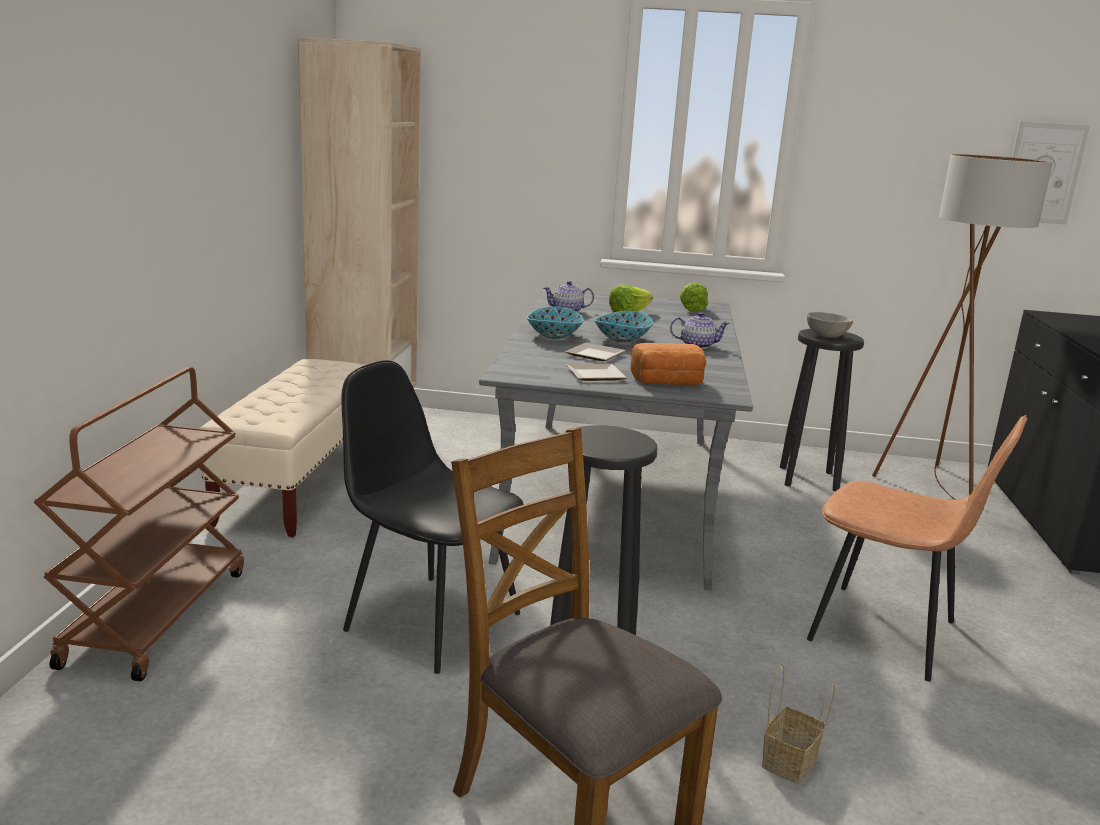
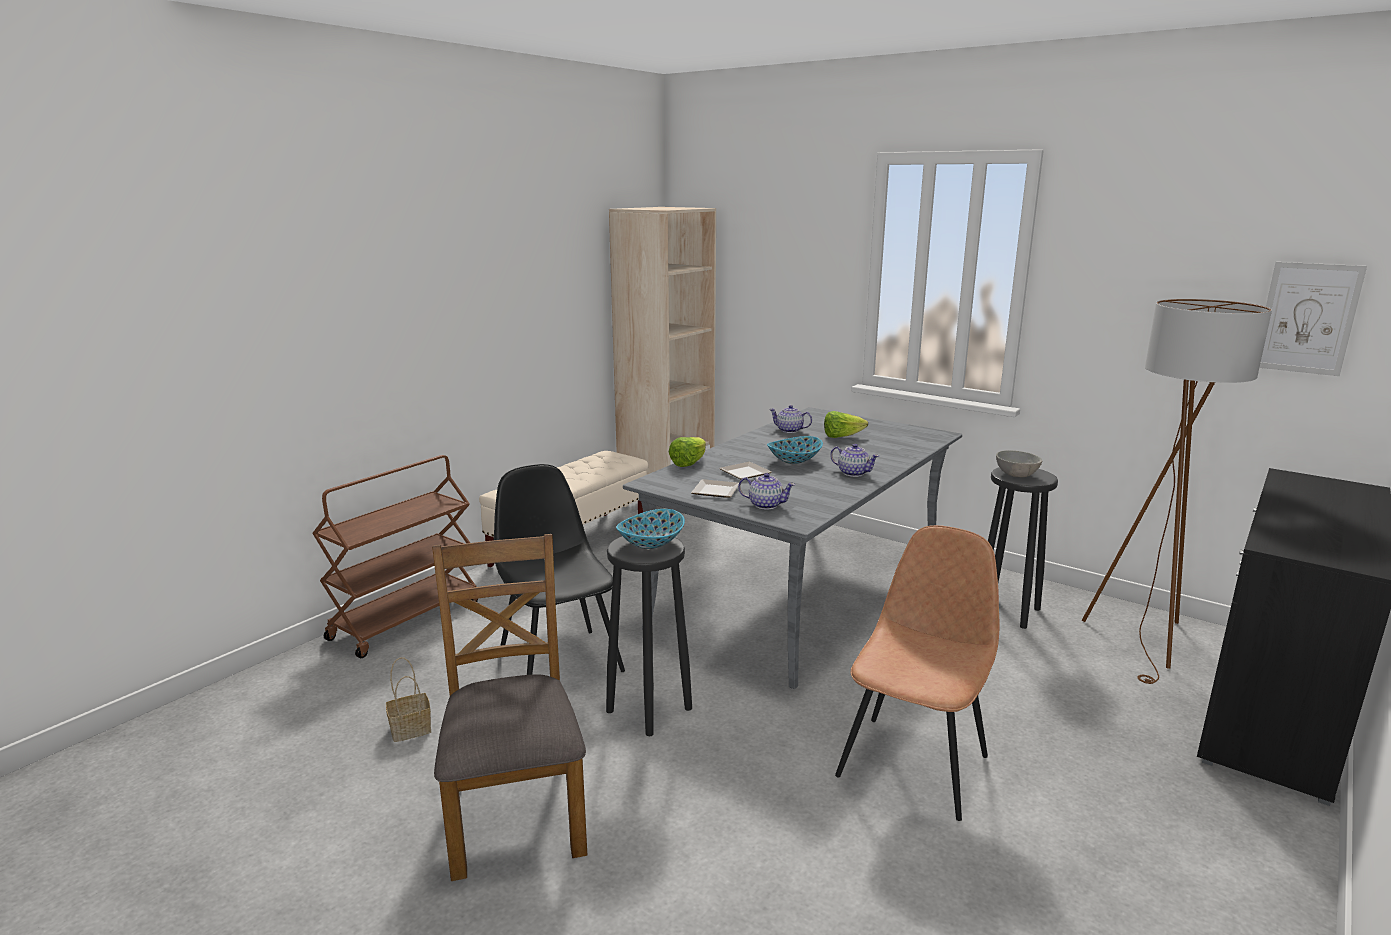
camera: 30 degrees right, 0 degrees up
(554, 335) = (741, 452): bowl -> bowl (651, 544)
(668, 383) = (765, 505): bread -> teapot
(692, 309) = (913, 436): lettuce -> lettuce (688, 463)
(789, 763) = (702, 837): basket -> basket (409, 730)
(886, 633) = (914, 763): brown chair -> brown chair turned 120 degrees counterclockwise

